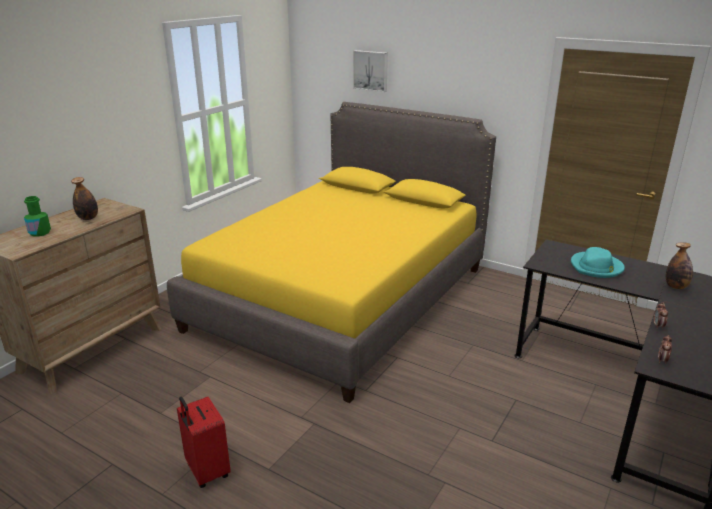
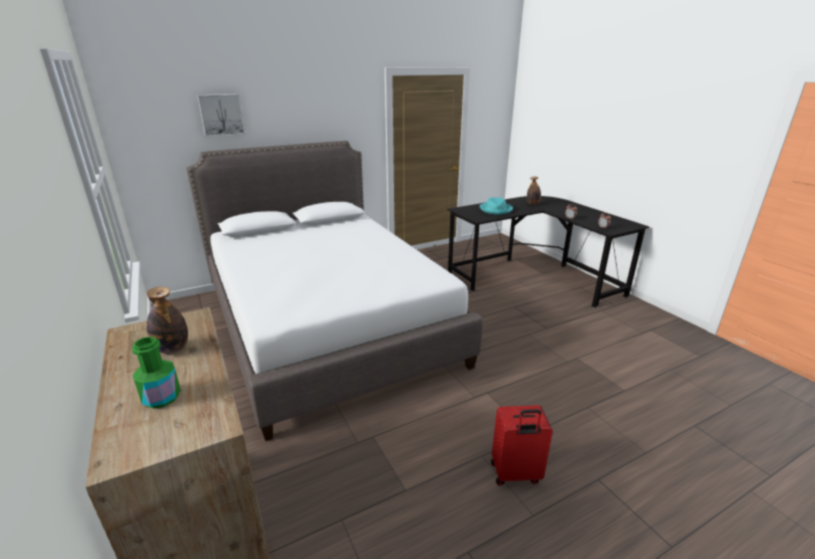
camera: 60 degrees left, 0 degrees up
(343, 298) = (328, 325): yellow bed -> white bed

